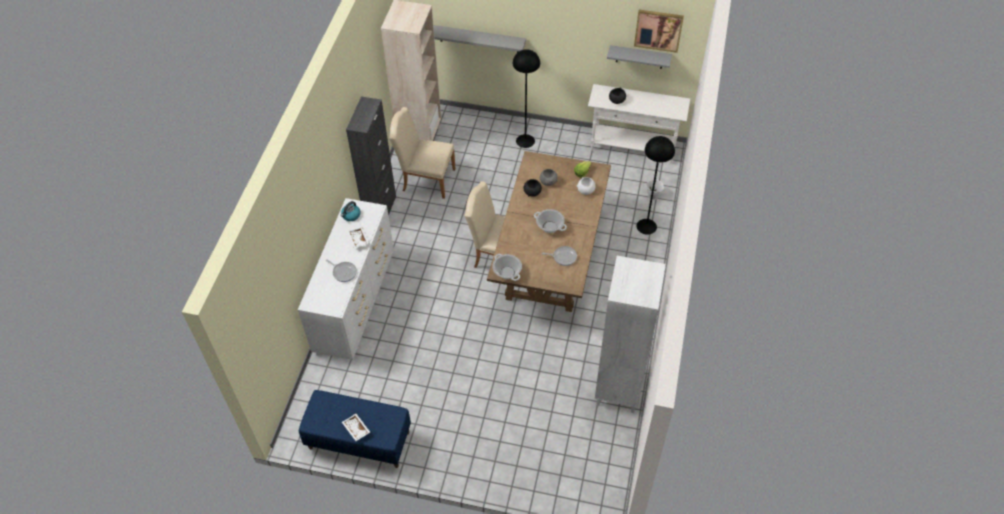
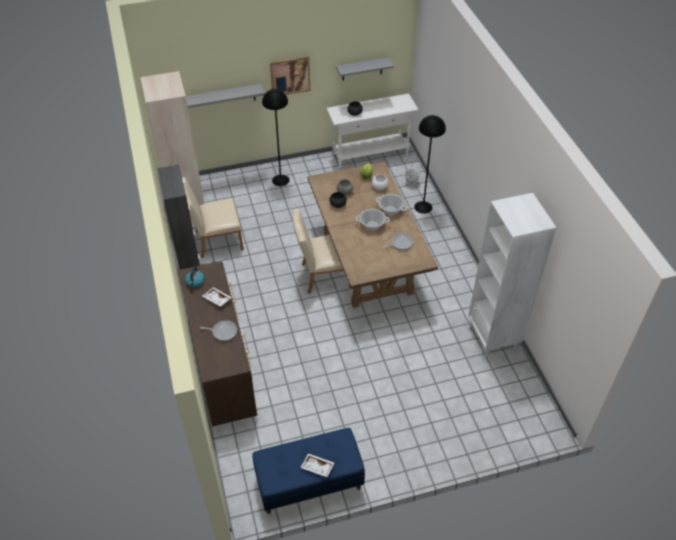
camera: 30 degrees left, 5 degrees down
(355, 302) = (222, 366): white dresser -> brown dresser
(507, 272) = (364, 274): cooking pot -> cooking pot (390, 210)
(658, 30) = (375, 38): picture -> picture (290, 75)

